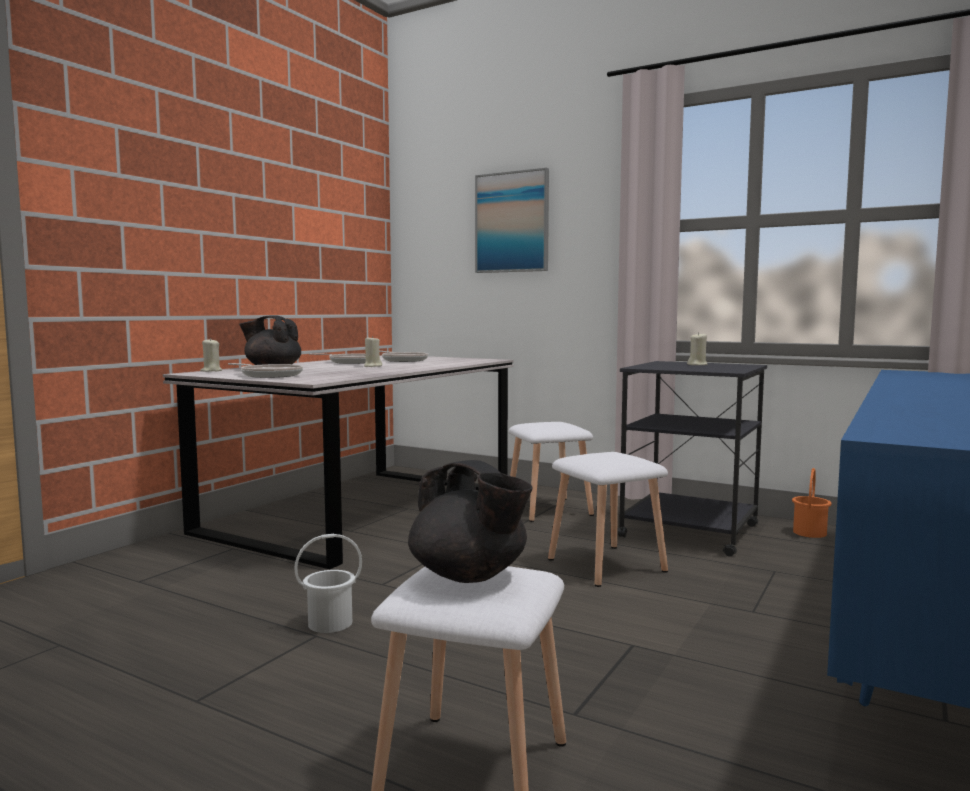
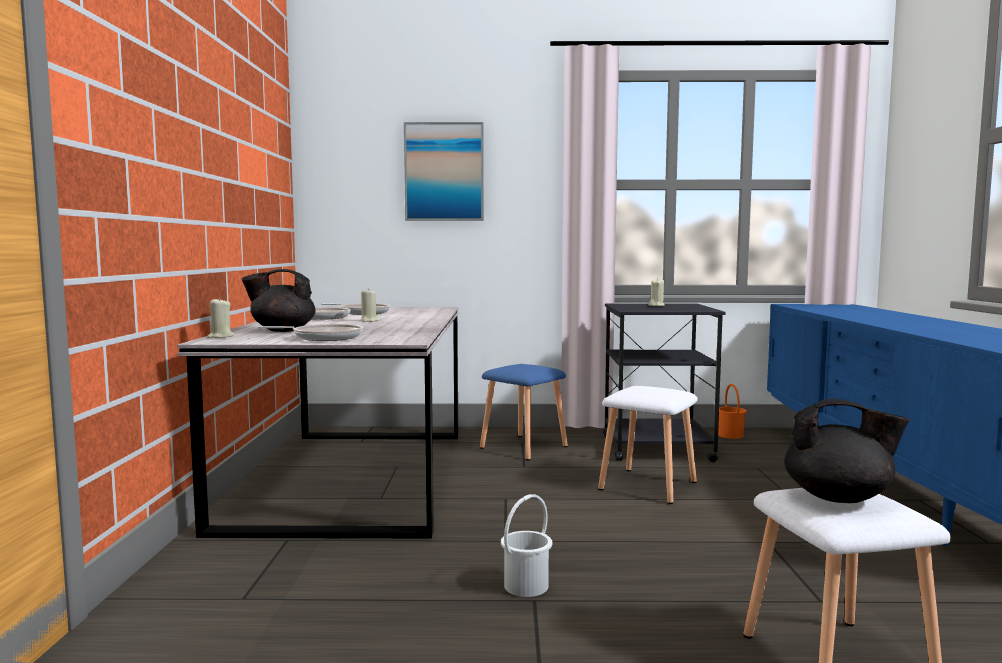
camera: 30 degrees left, 0 degrees up
(547, 509) = (522, 447): white stool -> blue stool

